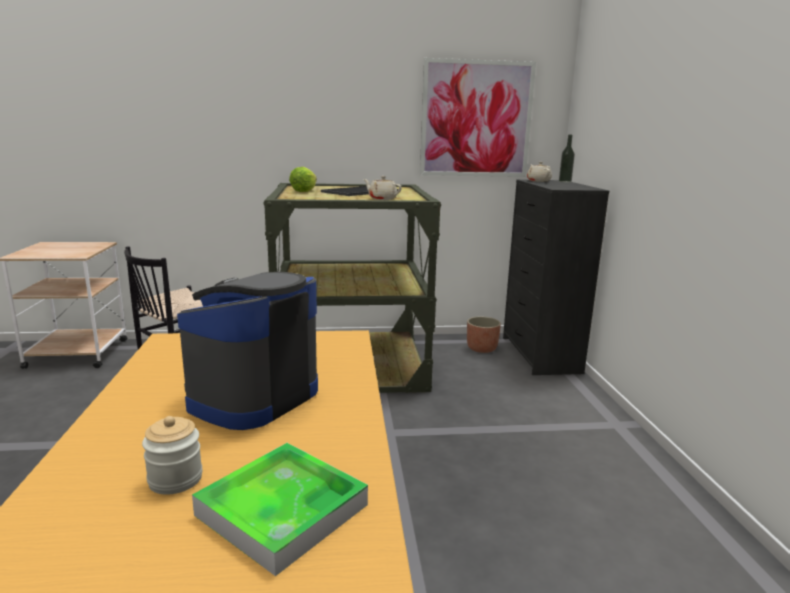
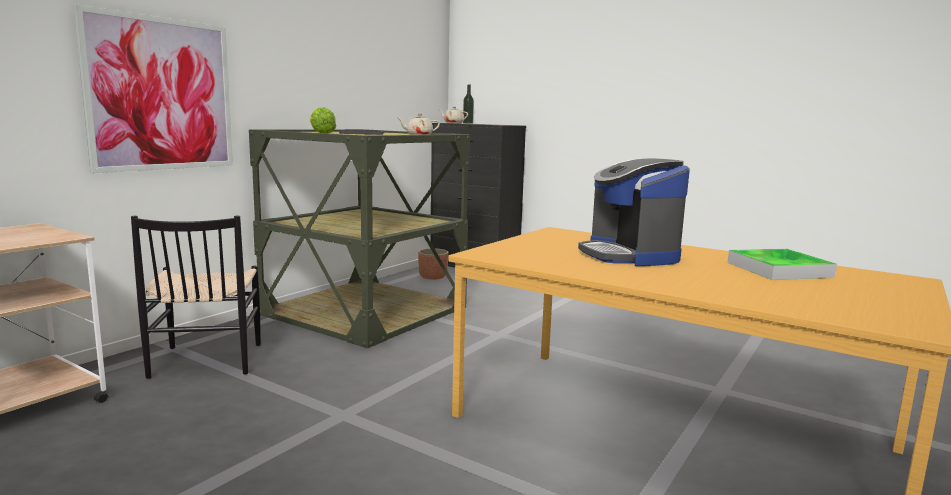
camera: 50 degrees left, 5 degrees down
(175, 479) = (728, 277): jar -> none
(476, 119) = (397, 68): picture -> picture (161, 94)

